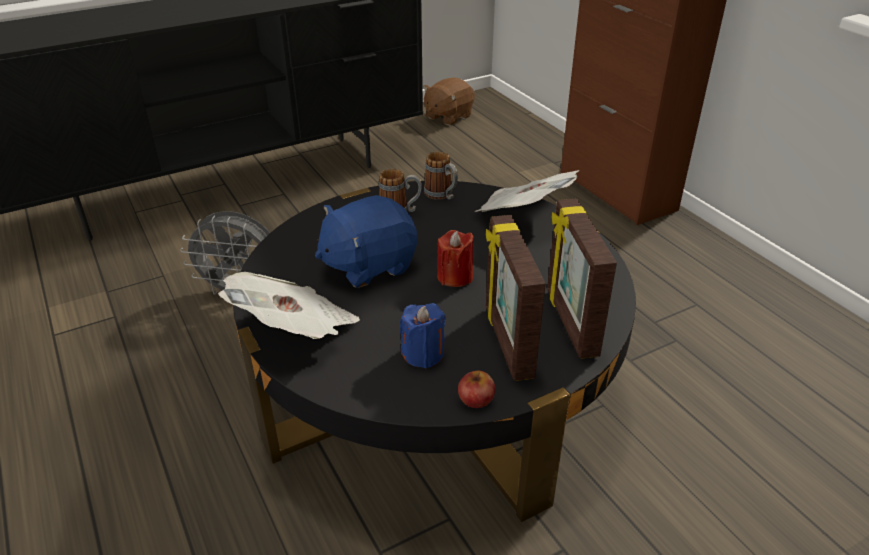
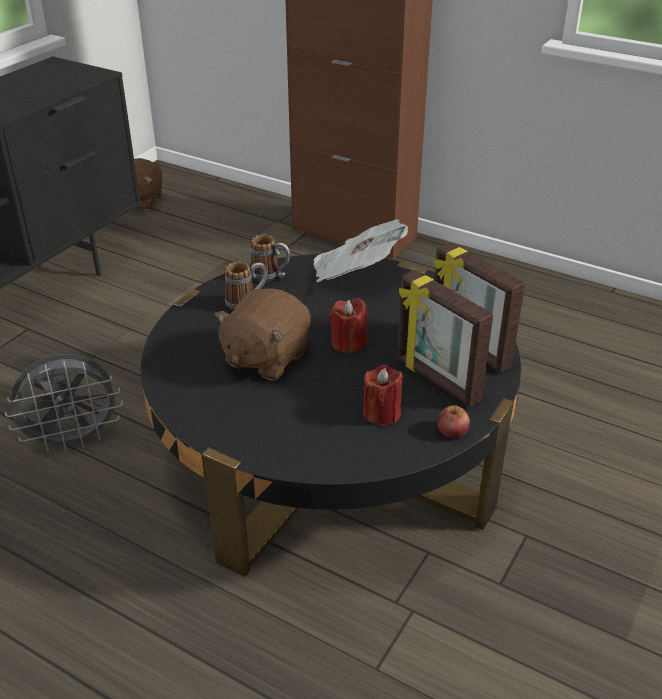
camera: 30 degrees left, 0 degrees up
(296, 330) = (257, 434): newspaper -> none
(368, 265) = (265, 358): blue plush toy -> brown plush toy
(423, 354) = (381, 413): blue candle -> red candle

